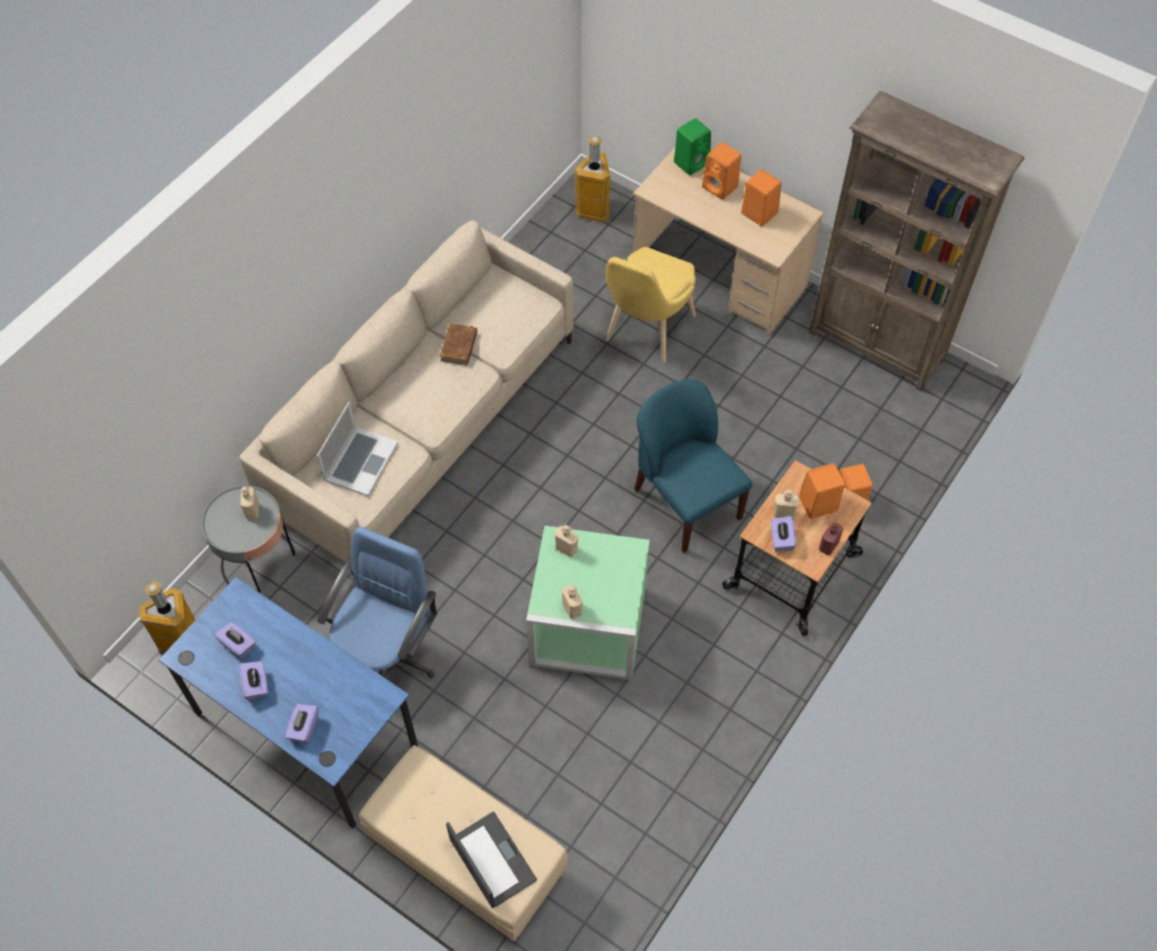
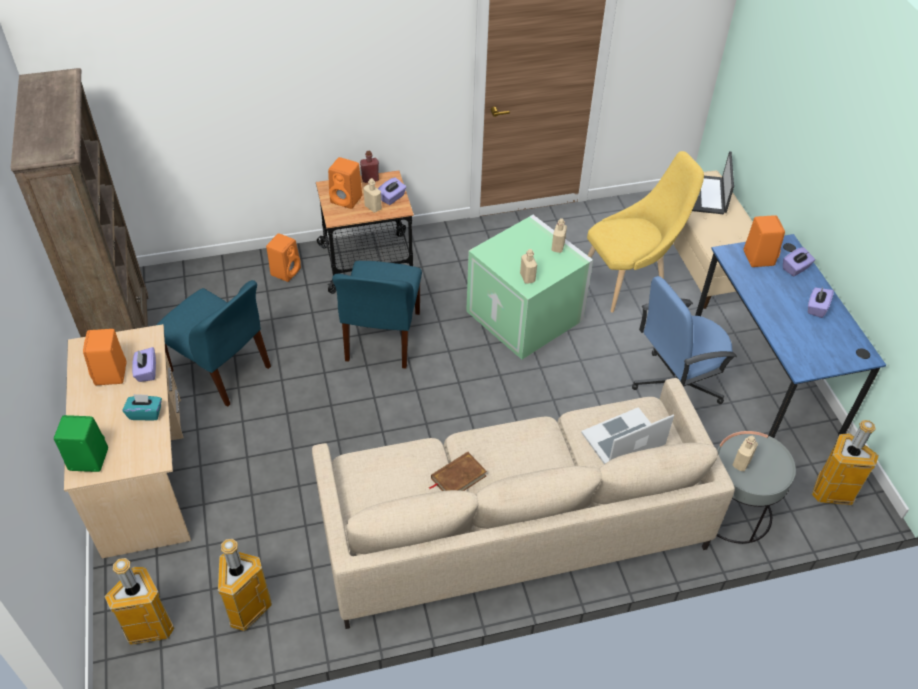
camera: 140 degrees left, 10 degrees down
(238, 645) = (817, 338): purple tissue box -> purple tissue box (146, 371)
(548, 256) = (247, 609): none -> trash can
(646, 332) = (259, 471): yellow chair -> yellow chair (628, 281)
(698, 208) = (145, 413): none -> turquoise tissue box
(721, 187) = (102, 417): orange speaker -> orange speaker (758, 257)
(772, 378) = (221, 370): none -> blue chair

